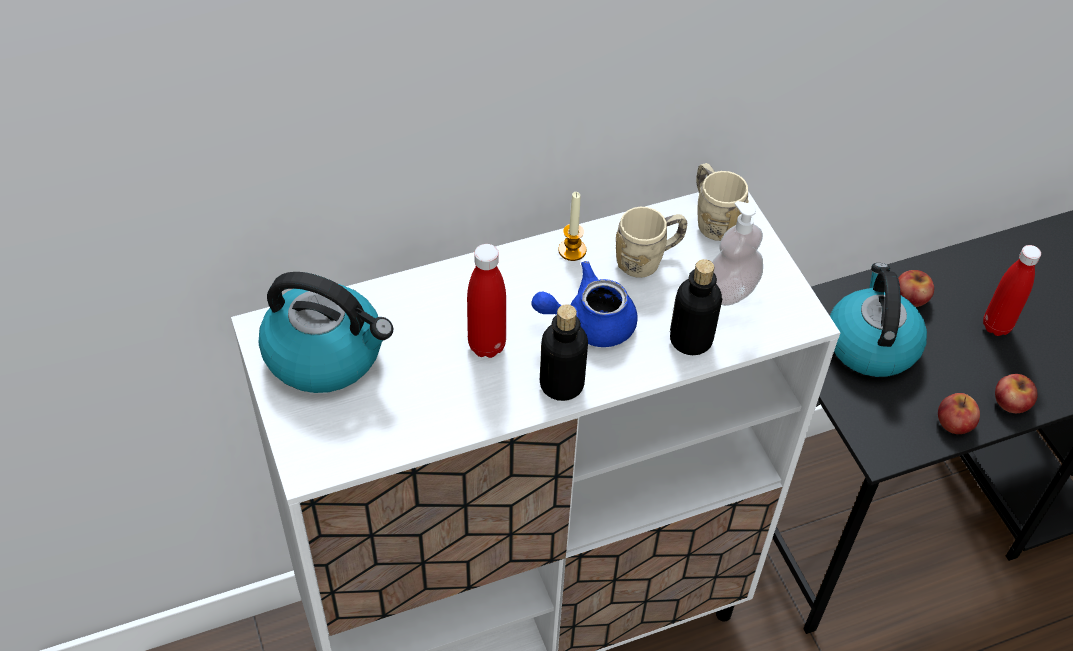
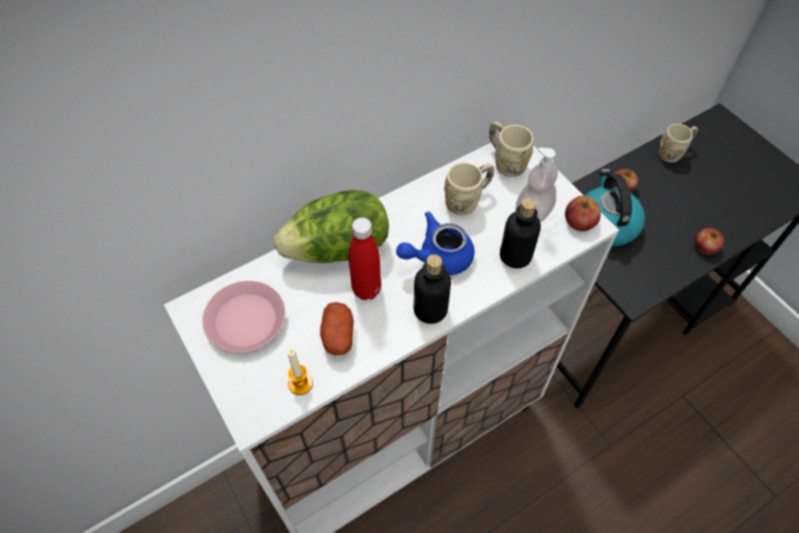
camera: 10 degrees left, 5 degrees up
(326, 354) = (245, 320): kettle -> pink plate
(437, 392) = (338, 335): none -> potato
(464, 290) = (338, 249): none -> lettuce
(572, 250) = (411, 203): candle -> candle (300, 383)
(954, 422) = (673, 268): apple -> apple (579, 221)
(996, 326) = (681, 197): red bottle -> none
(1004, 261) = (673, 152): none -> beige mug

